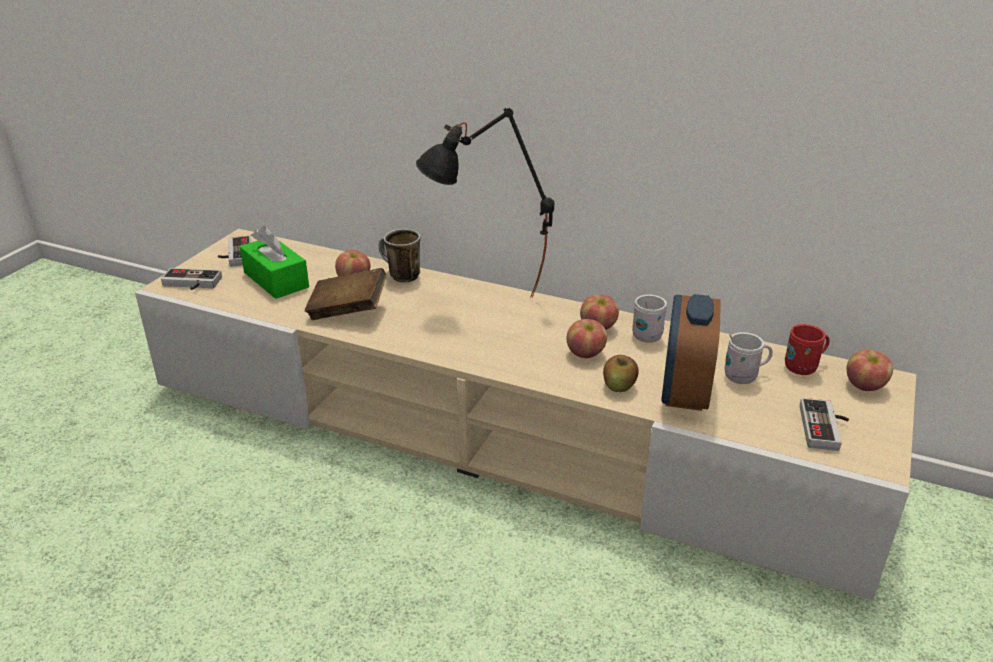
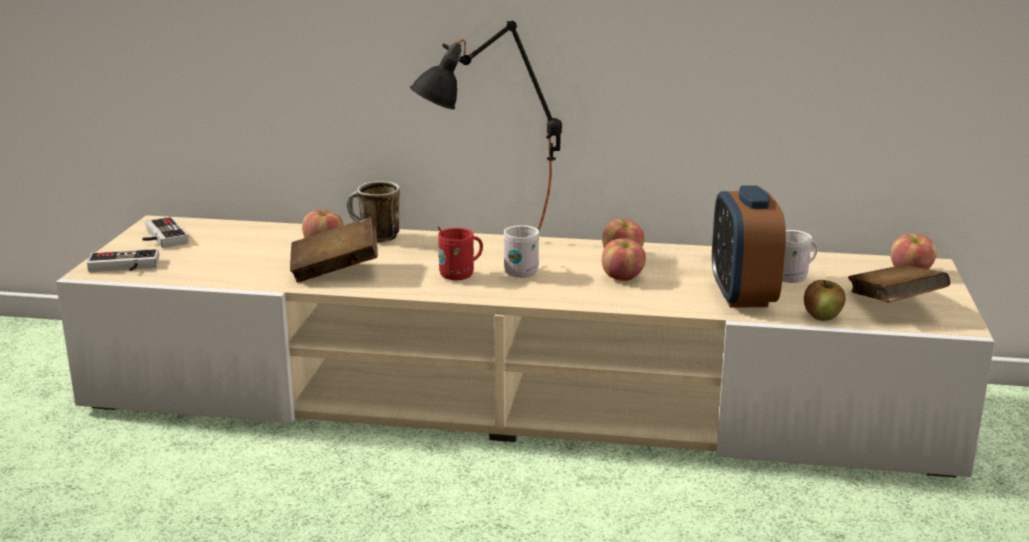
camera: 15 degrees left, 10 degrees down
(276, 280) = (228, 254): green tissue box -> none
(619, 386) = (674, 298): apple -> apple (822, 316)
(648, 334) = (677, 256): white mug -> white mug (522, 271)
(804, 367) = (846, 265): red mug -> red mug (461, 275)
(826, 428) = (893, 306): game controller -> brown book

